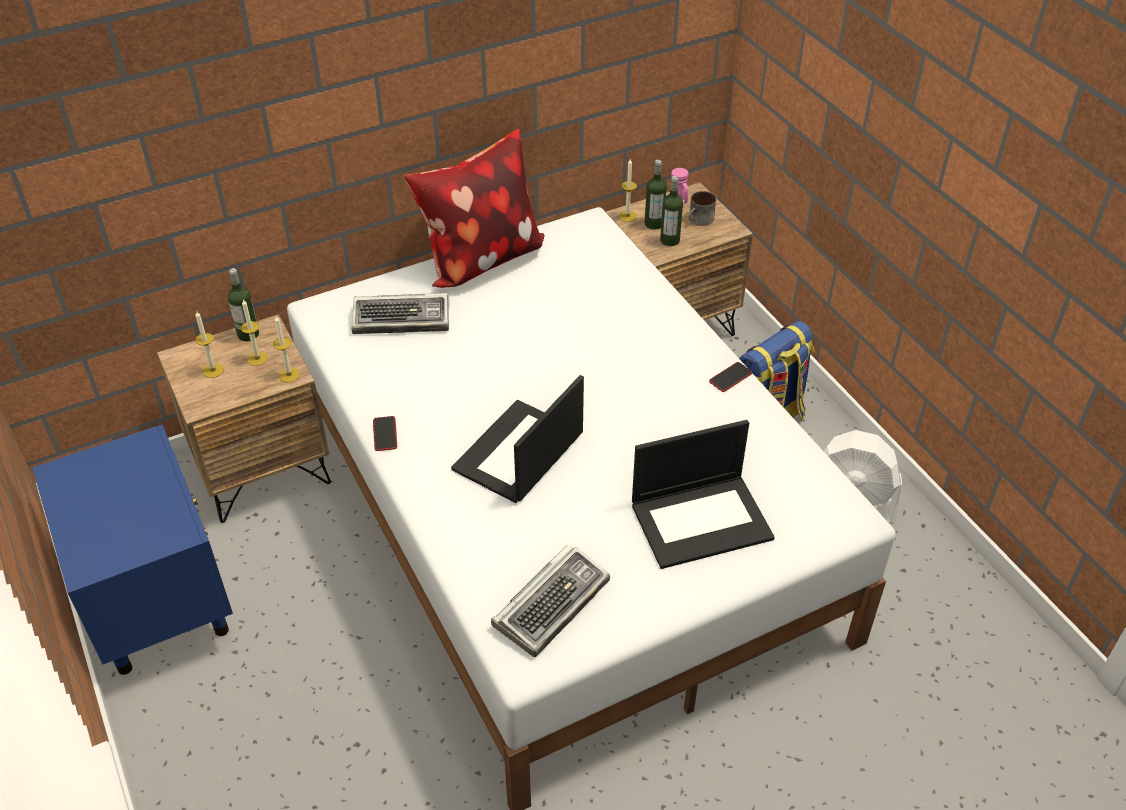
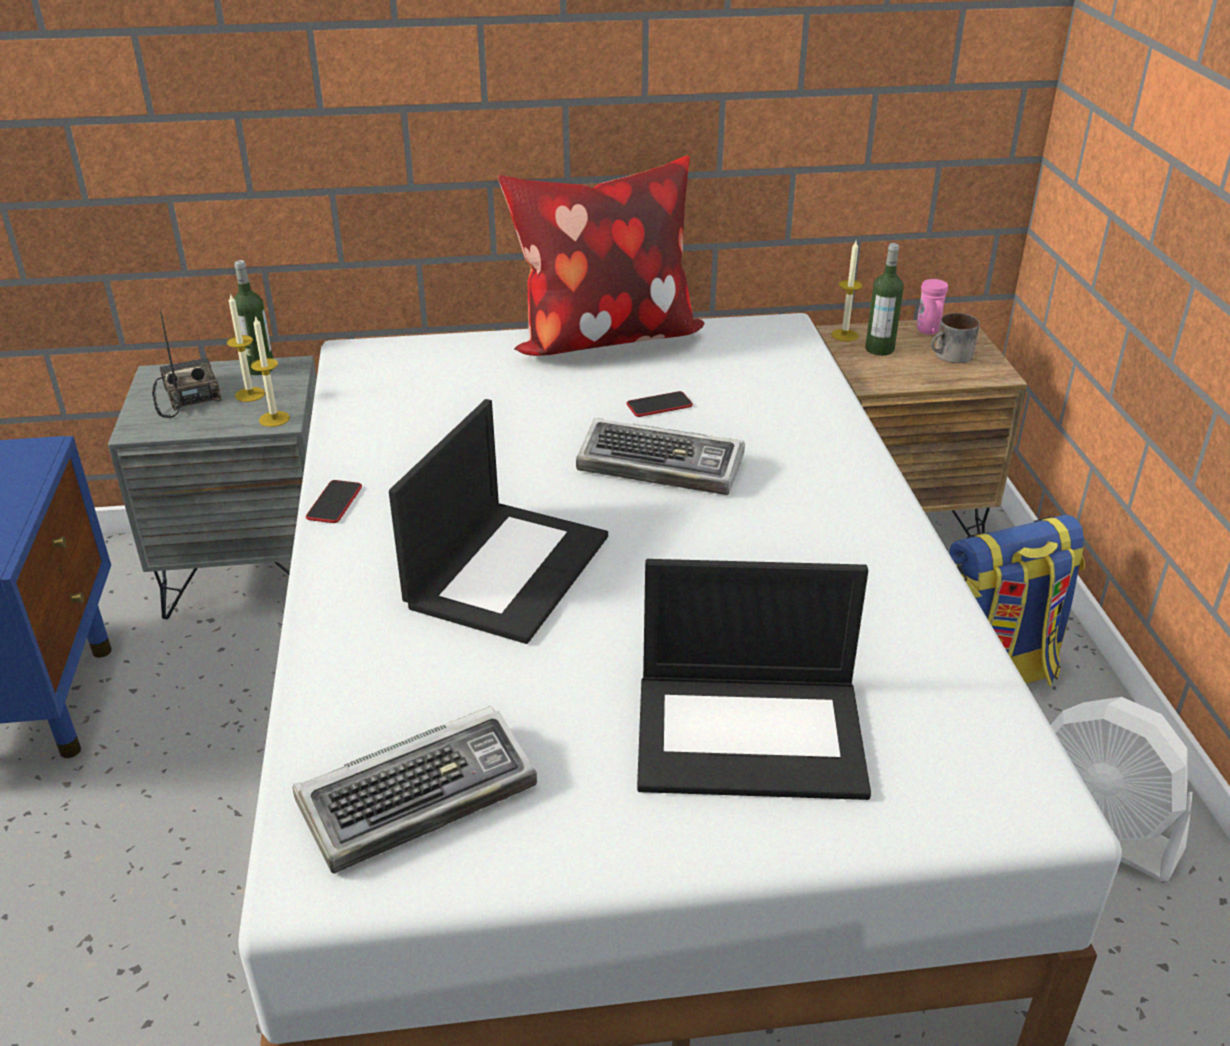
camera: 20 degrees right, 10 degrees down
(213, 370) = (187, 396): candle -> radio
(262, 469) = (254, 570): brown nightstand -> grey nightstand
(403, 319) = (456, 381): keyboard -> keyboard (662, 466)
(518, 453) = (507, 569): laptop -> laptop turned 150 degrees clockwise
(670, 240) = (894, 370): bottle -> none
(730, 377) = (903, 543): phone -> phone (659, 405)

